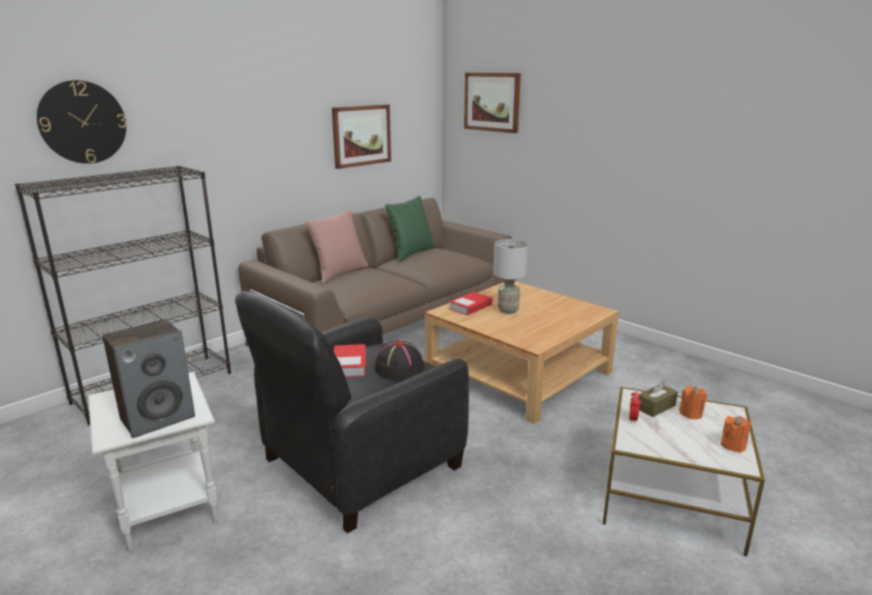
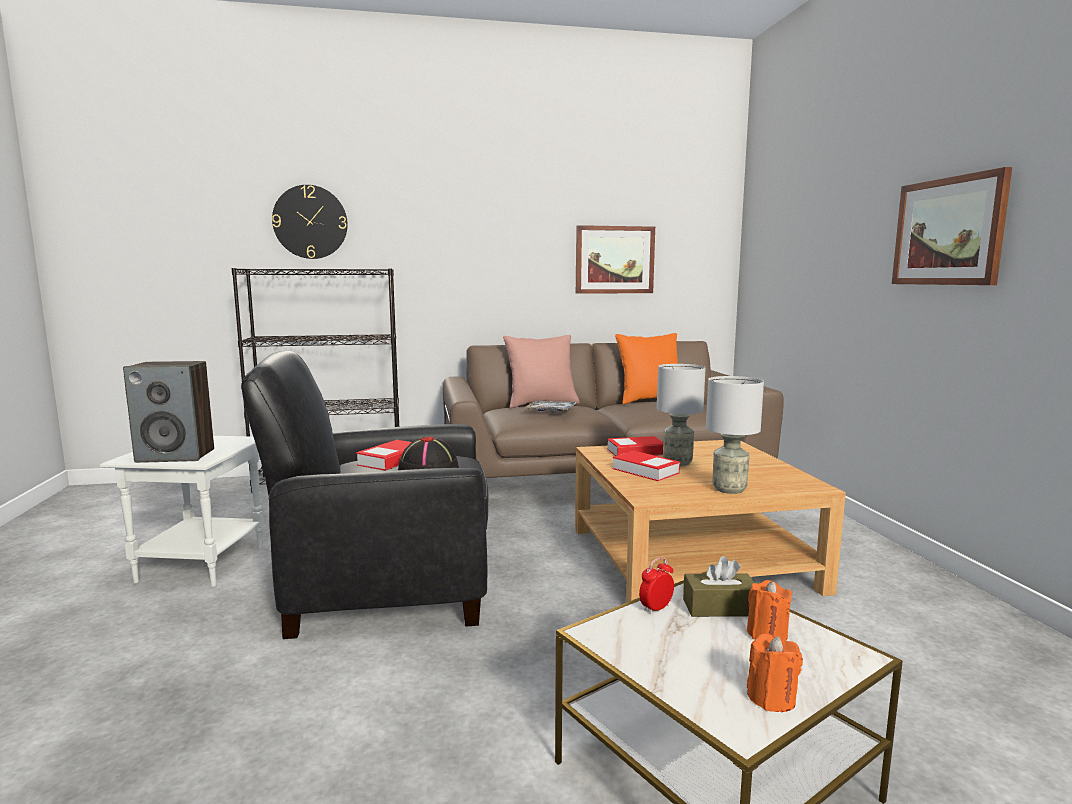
camera: 35 degrees right, 10 degrees down
(367, 281) = (551, 411): none -> tray
(411, 253) = (650, 400): green pillow -> orange pillow
(492, 102) = (785, 219): picture -> picture (948, 231)
(501, 323) = (645, 471): none -> book
(565, 325) = (728, 489): none -> grey table lamp

